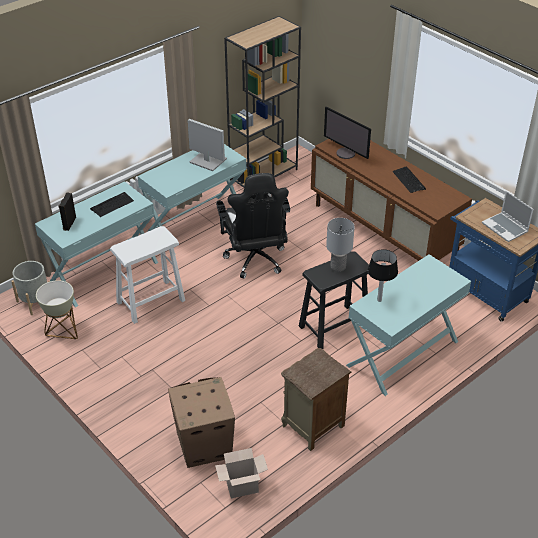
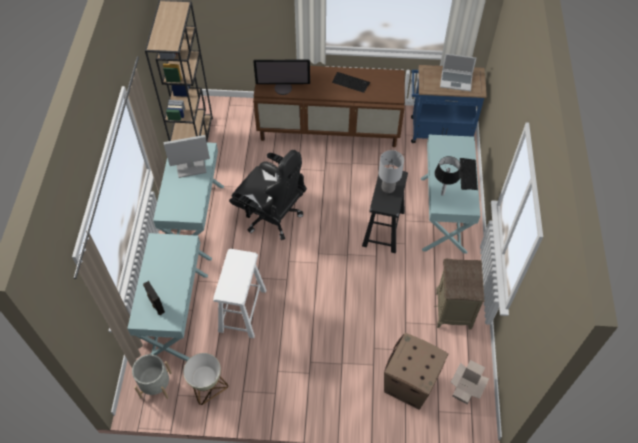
camera: 45 degrees left, 15 degrees up
(112, 205) = (168, 261): keyboard -> keyboard (468, 174)

